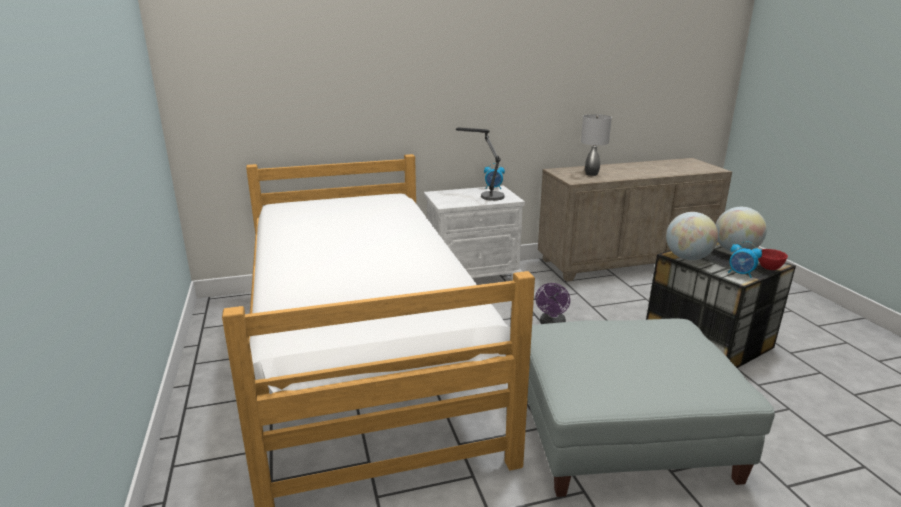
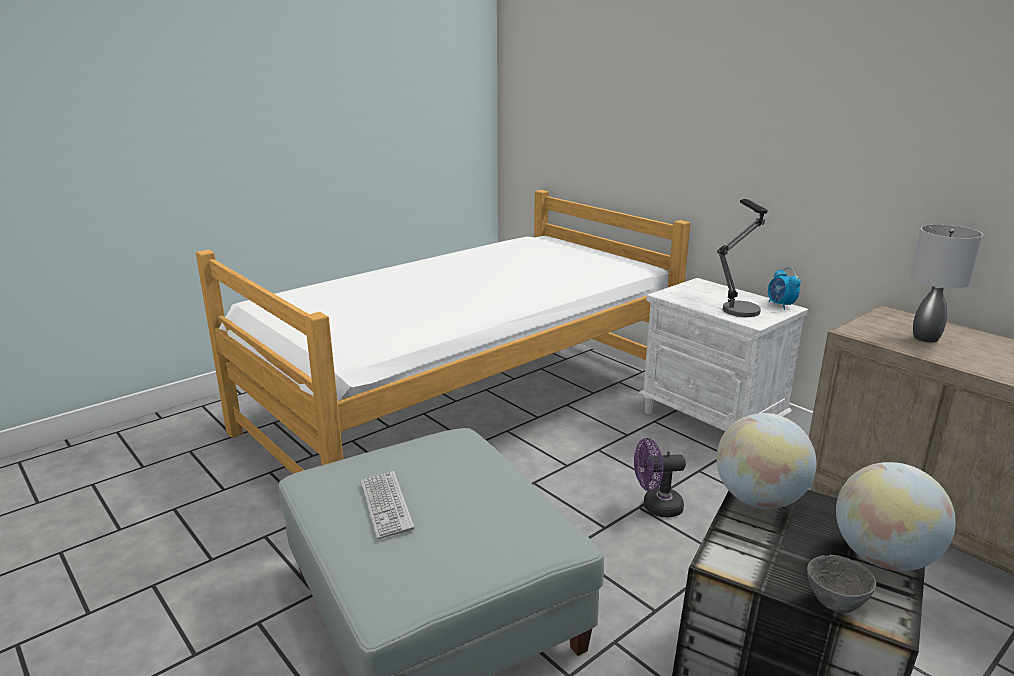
camera: 65 degrees right, 0 degrees up
(635, 370) = (386, 505): none -> keyboard
(741, 274) = (751, 563): alarm clock -> none
(769, 268) = (835, 605): red bowl -> grey bowl

